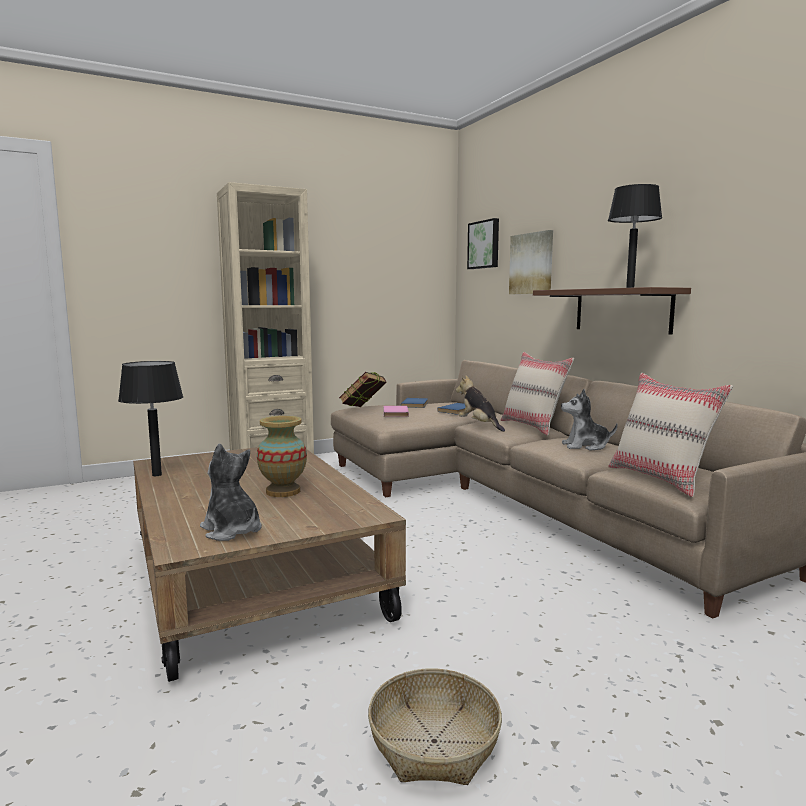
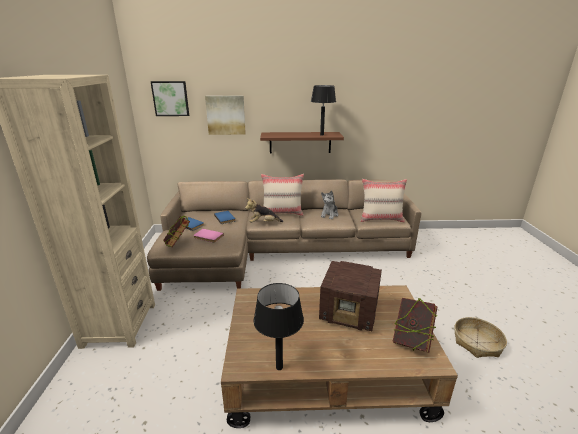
camera: 65 degrees left, 15 degrees up
(232, 530) = (411, 341): plush toy -> book
(283, 491) = (350, 313): vase -> radio

